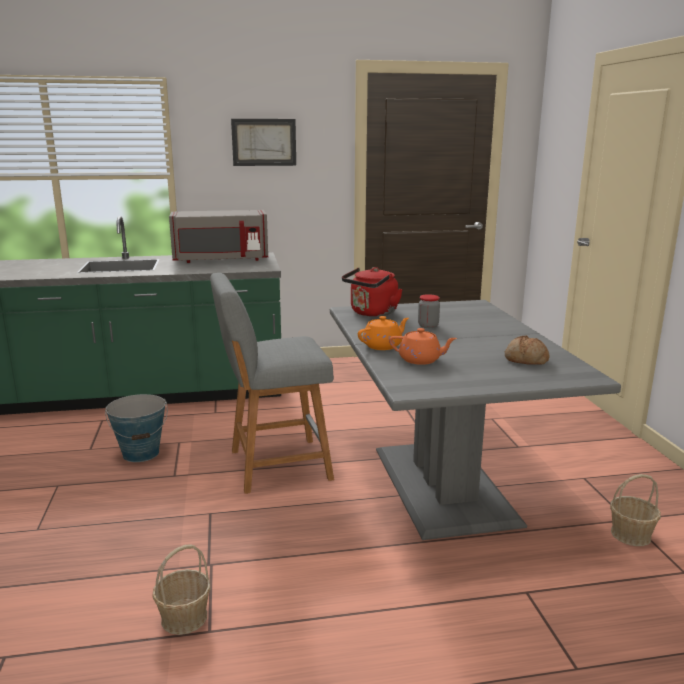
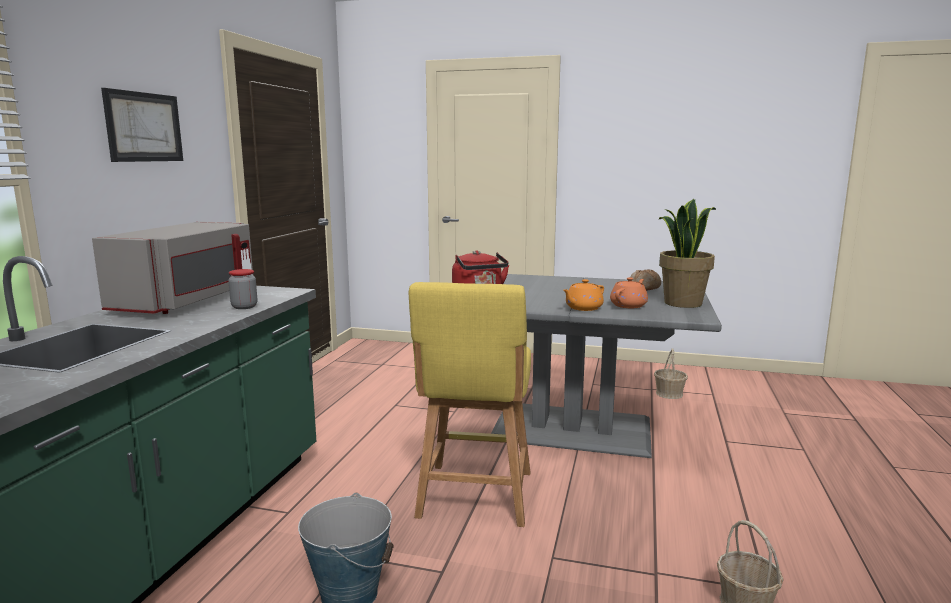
camera: 65 degrees left, 5 degrees down
(274, 465) = (475, 498): grey stool -> yellow stool
(383, 346) = (583, 308): orange teapot -> orange teapot turned 120 degrees counterclockwise
(428, 326) = (538, 292): jar -> jar (244, 307)
(468, 380) = (682, 303): none -> potted plant

